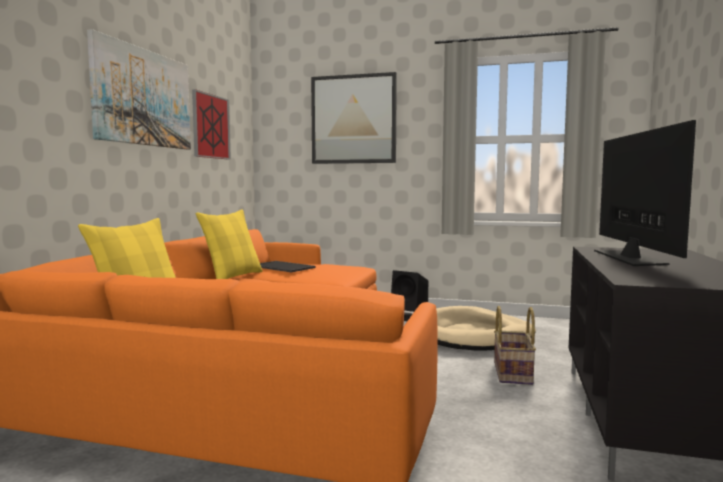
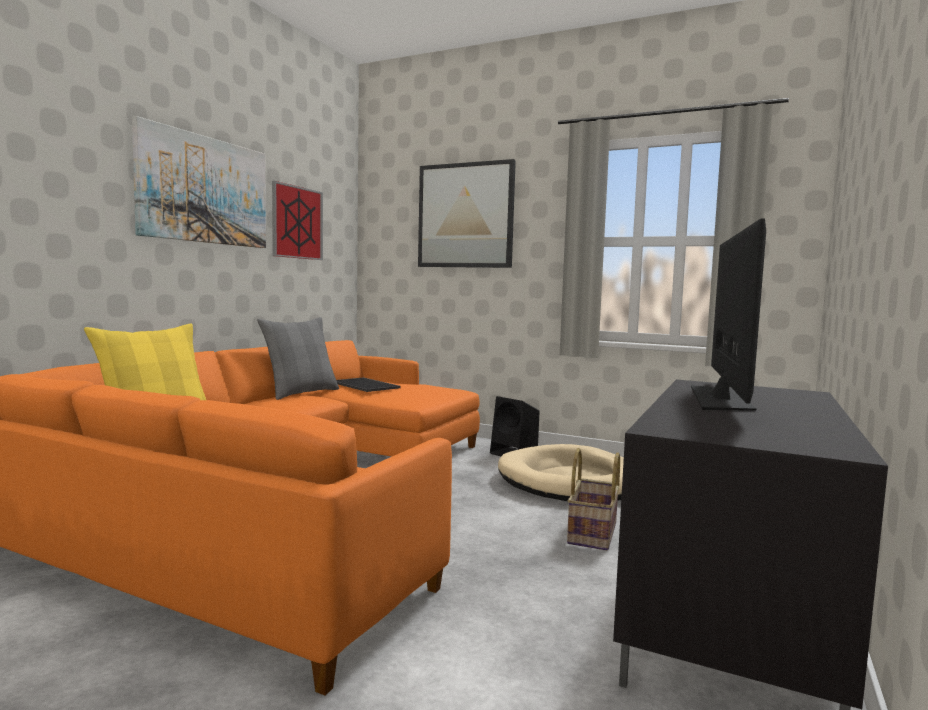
camera: 10 degrees right, 0 degrees up
(233, 276) = (301, 393): yellow pillow -> grey pillow

